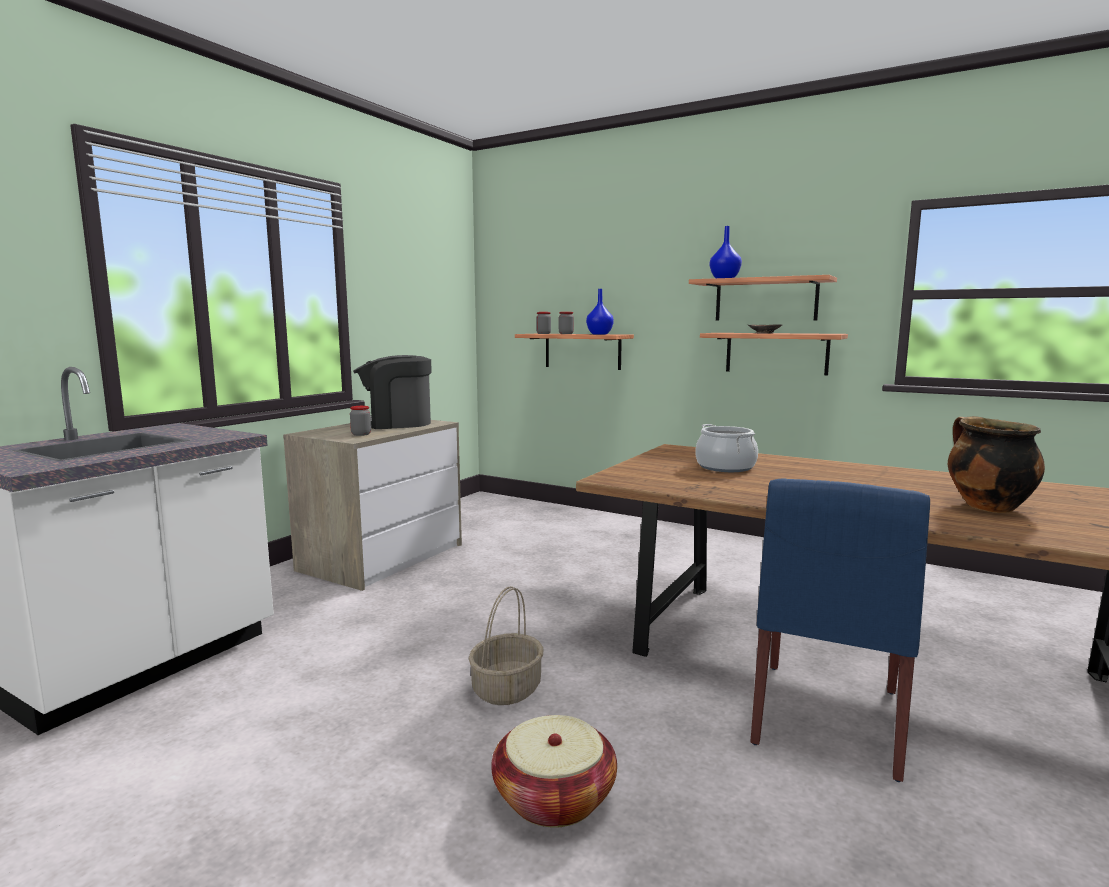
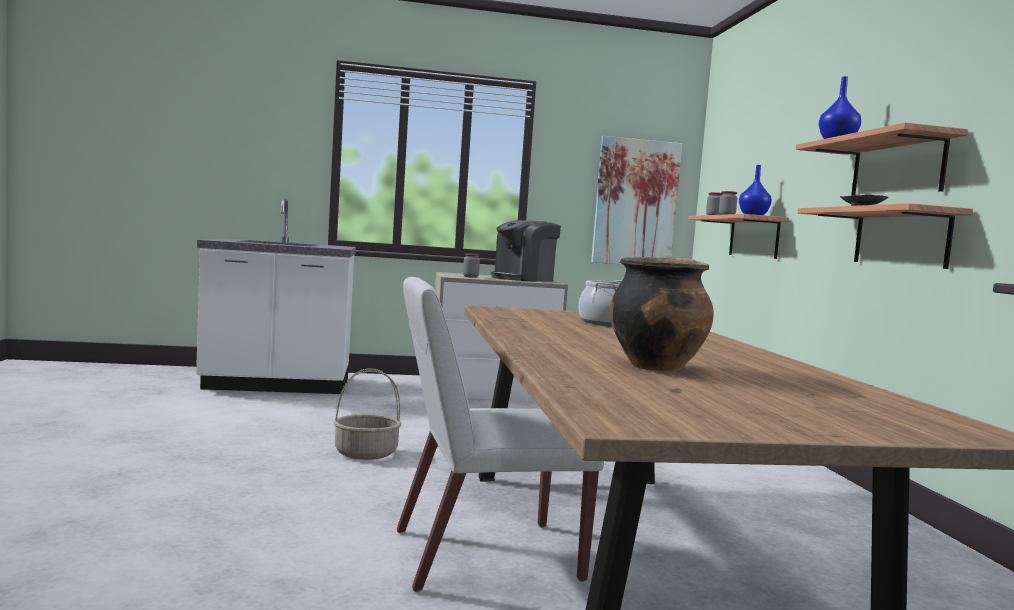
camera: 50 degrees right, 5 degrees down
(395, 423) = (523, 279): coffee machine -> coffee machine turned 75 degrees counterclockwise
(435, 321) = (635, 202): none -> picture
(554, 797) = (259, 485): basket -> none
(827, 718) = (483, 555): blue chair -> white chair

